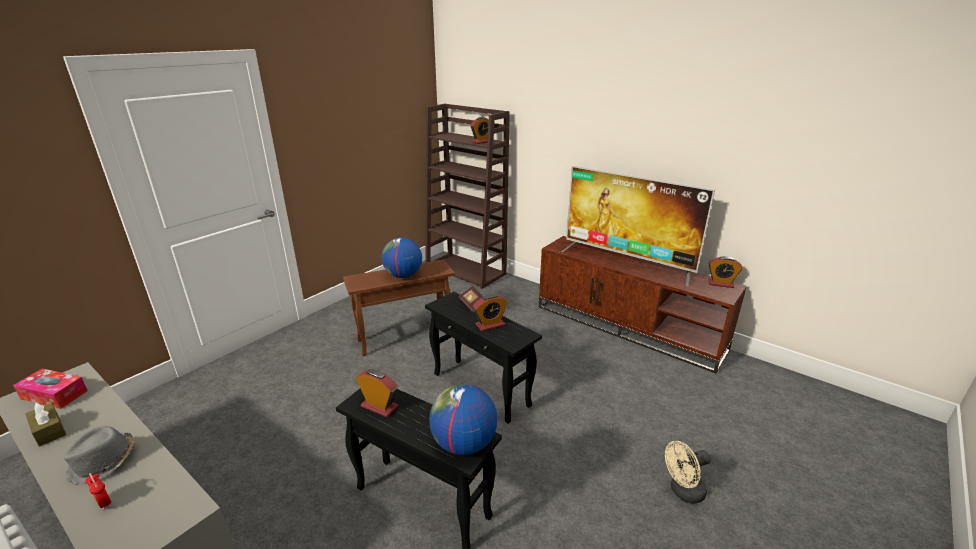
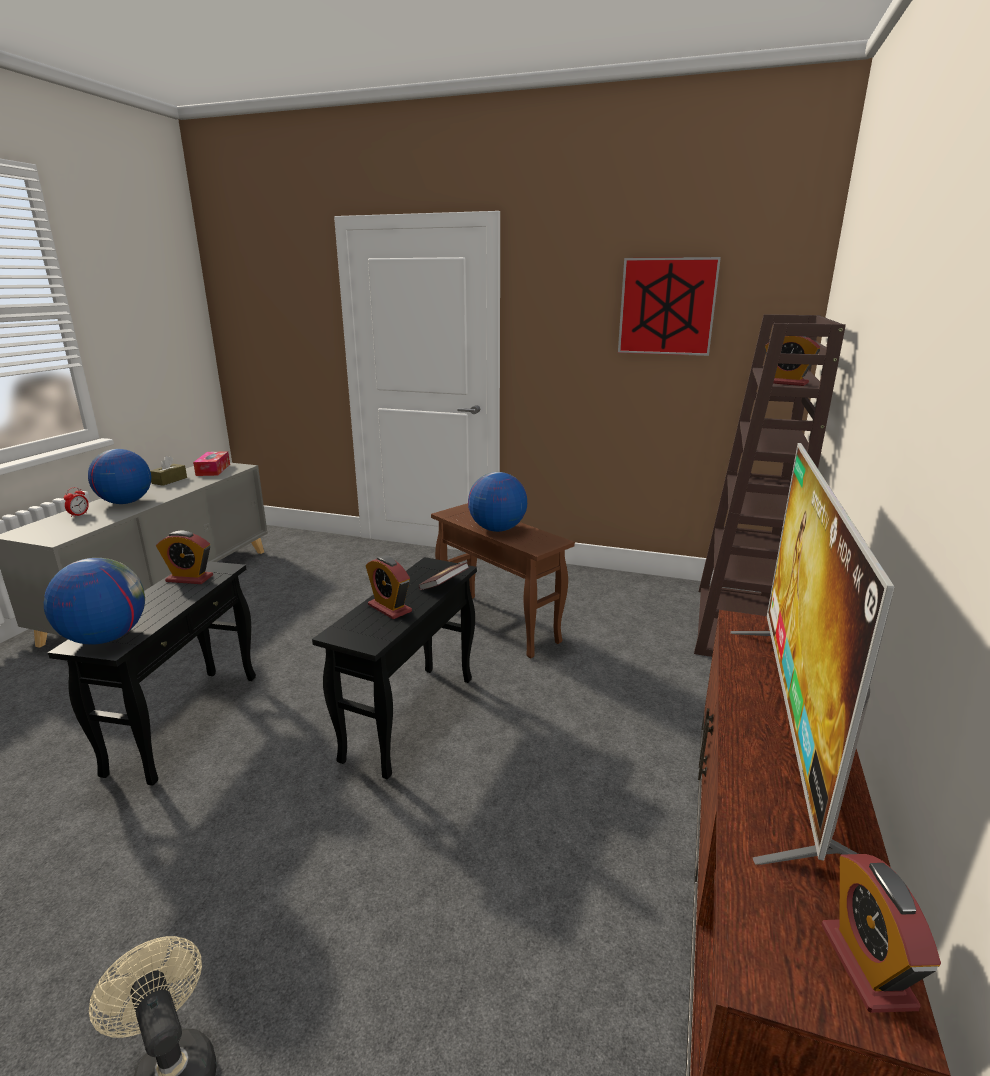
camera: 70 degrees right, 5 degrees down
(103, 463) = (125, 502): grey hat -> globe
(374, 108) = (667, 306): none -> picture
(379, 406) = (189, 578): alarm clock -> alarm clock turned 90 degrees clockwise

